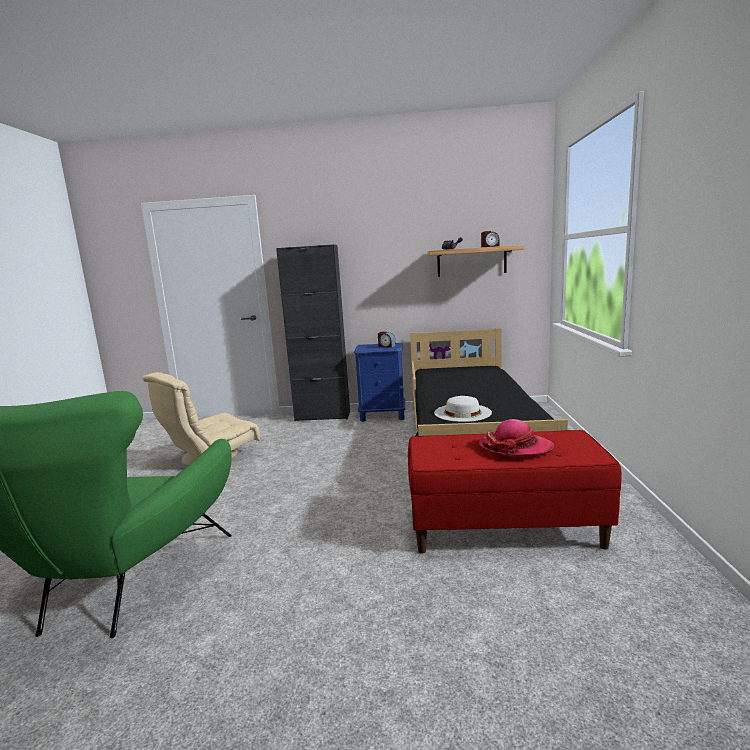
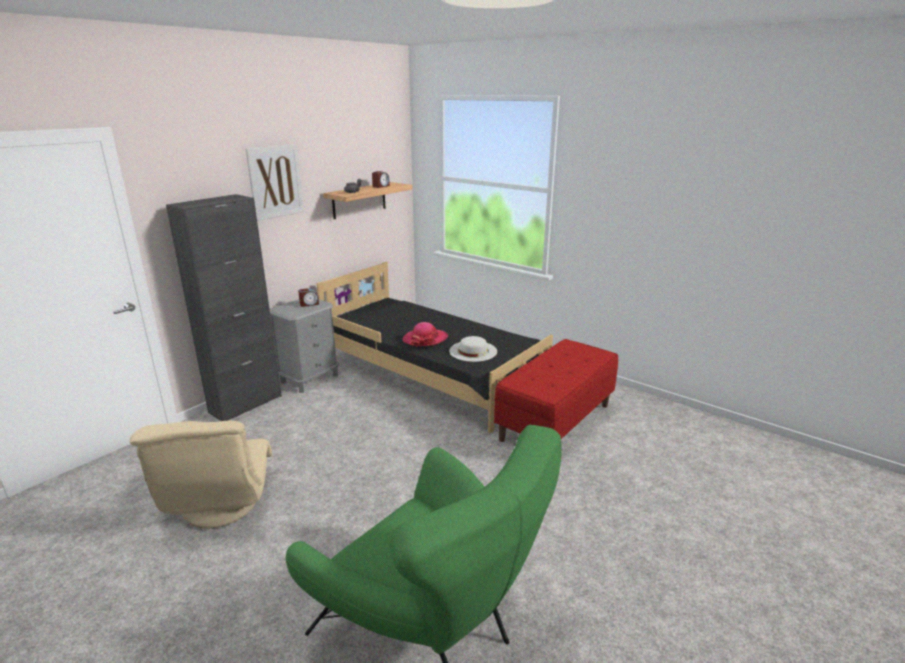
camera: 55 degrees left, 10 degrees up
(377, 238) = (275, 181): none -> picture
(383, 415) = (309, 378): blue nightstand -> grey nightstand
(515, 447) = (564, 364): hat -> hat (425, 339)

